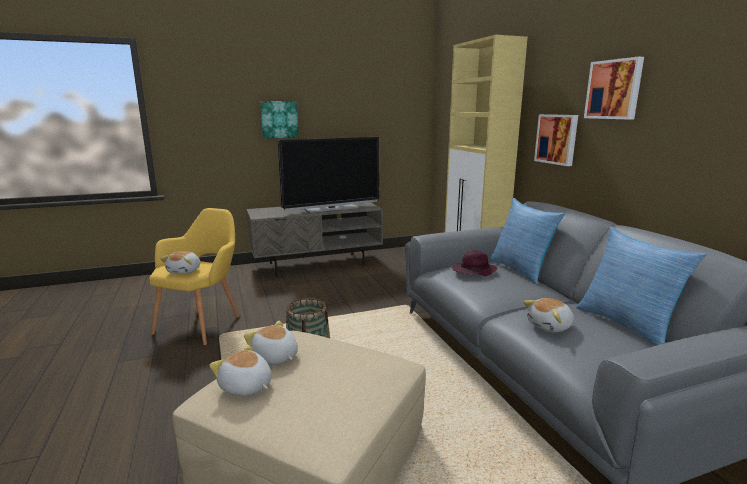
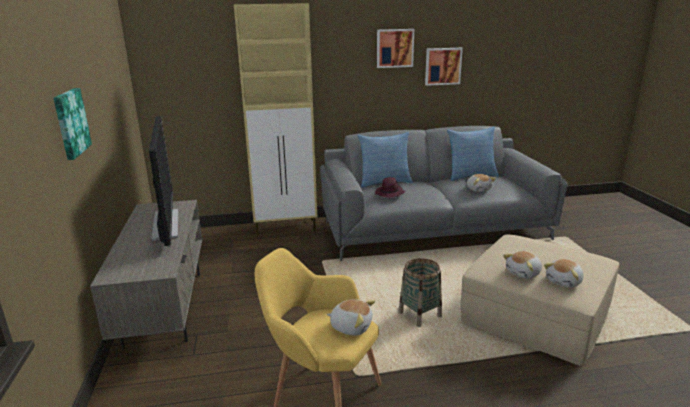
camera: 80 degrees left, 5 degrees up
(557, 139) = (349, 85): picture -> picture (442, 66)

